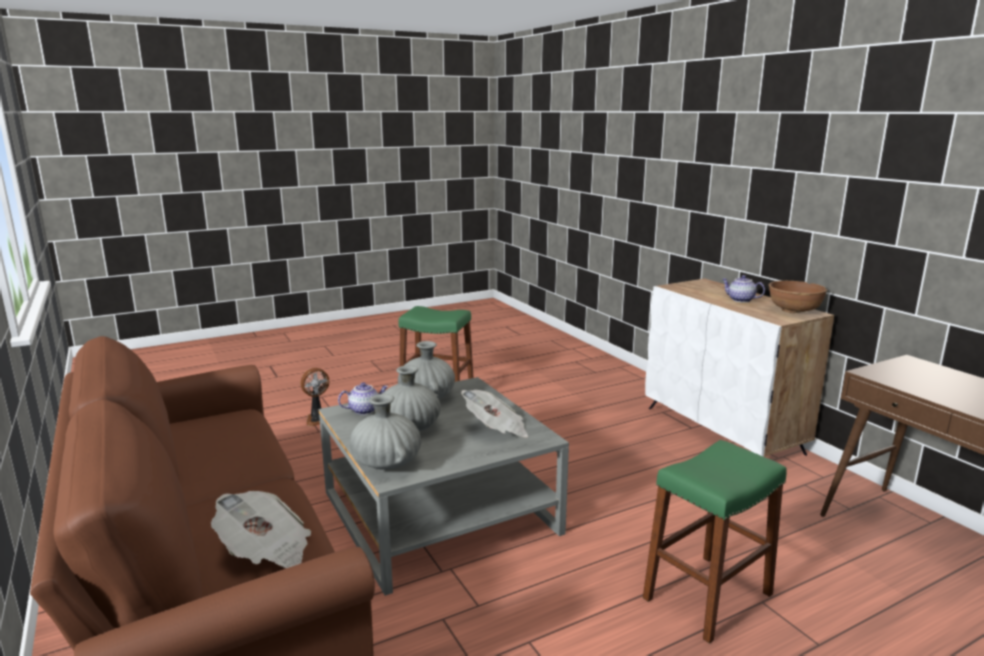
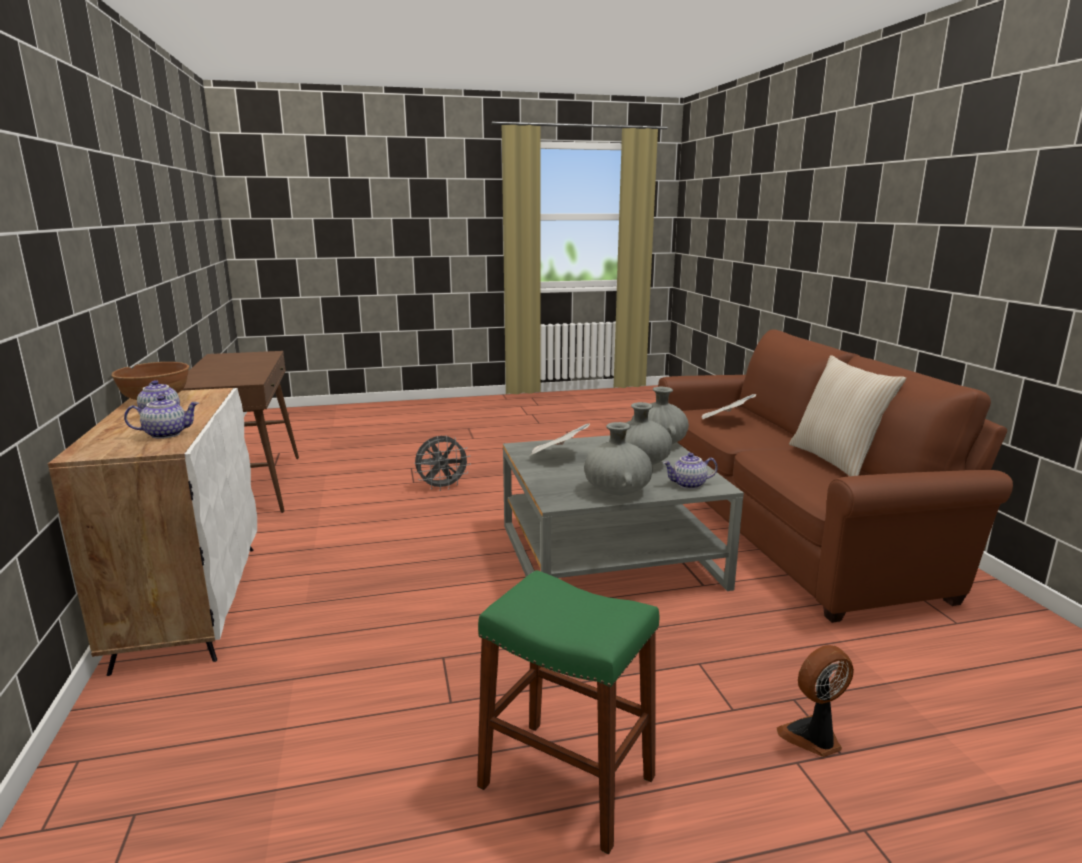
camera: 165 degrees left, 0 degrees up
(178, 470) = (836, 460): none -> beige pillow
(697, 292) = (167, 434): none -> teapot
(707, 596) = (442, 487): green stool -> grey fan

